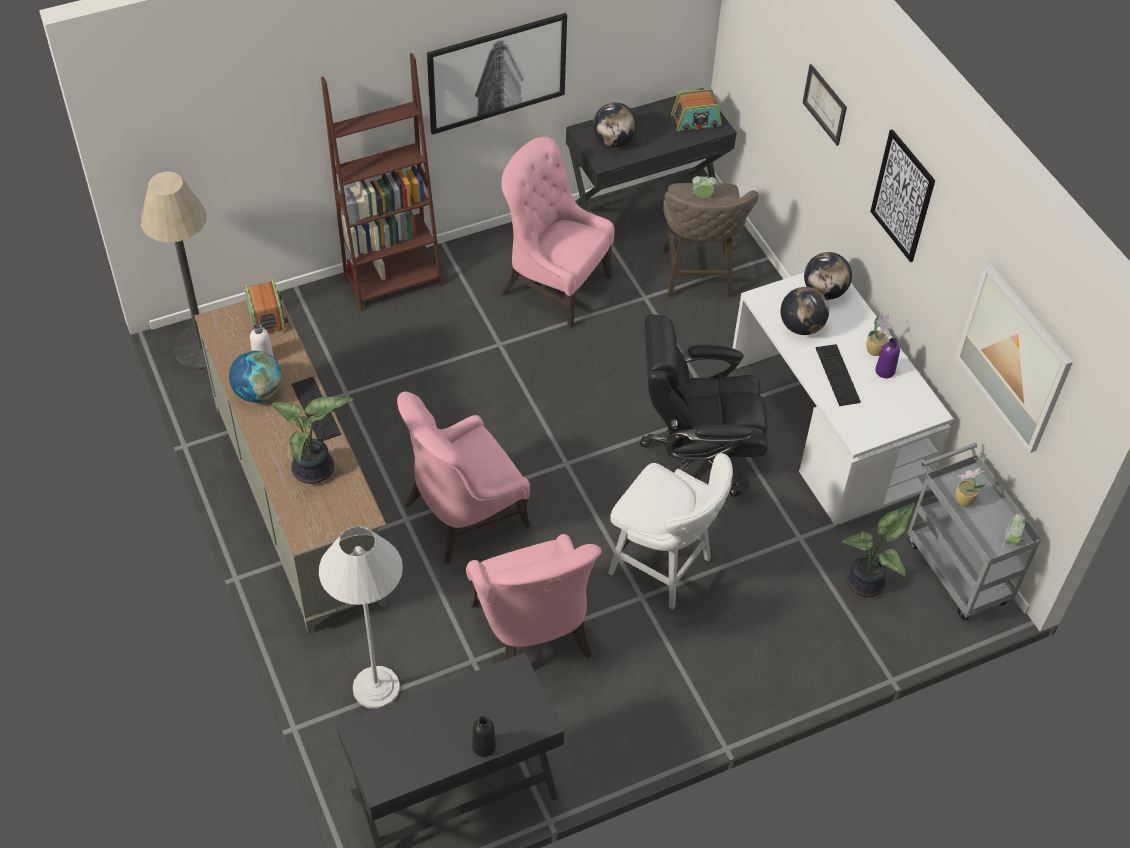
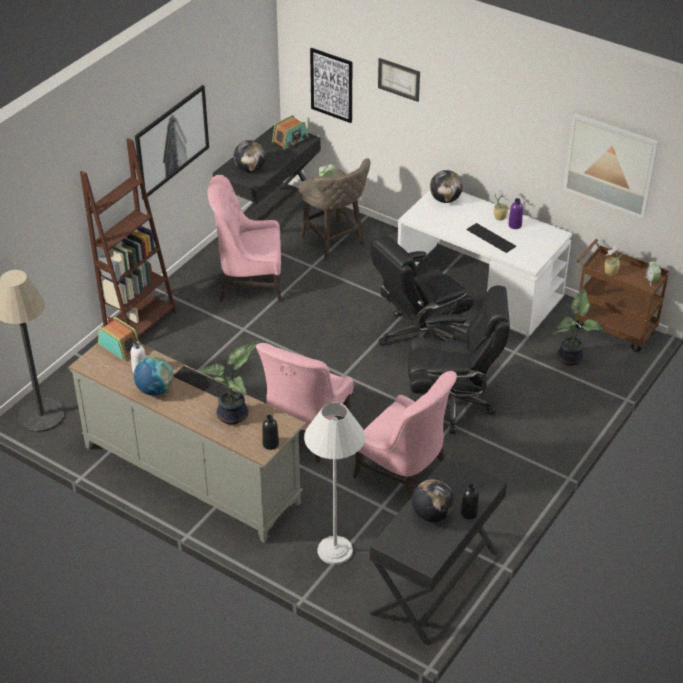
camera: 30 degrees left, 10 degrees down
(323, 530) = (270, 444): none -> black bottle
(664, 568) = (451, 403): white stool -> black office chair
(801, 327) = (448, 222): globe -> globe (432, 514)
(902, 196) = (486, 107): picture -> picture (331, 85)
(954, 571) = (612, 330): grey cart -> brown cart

